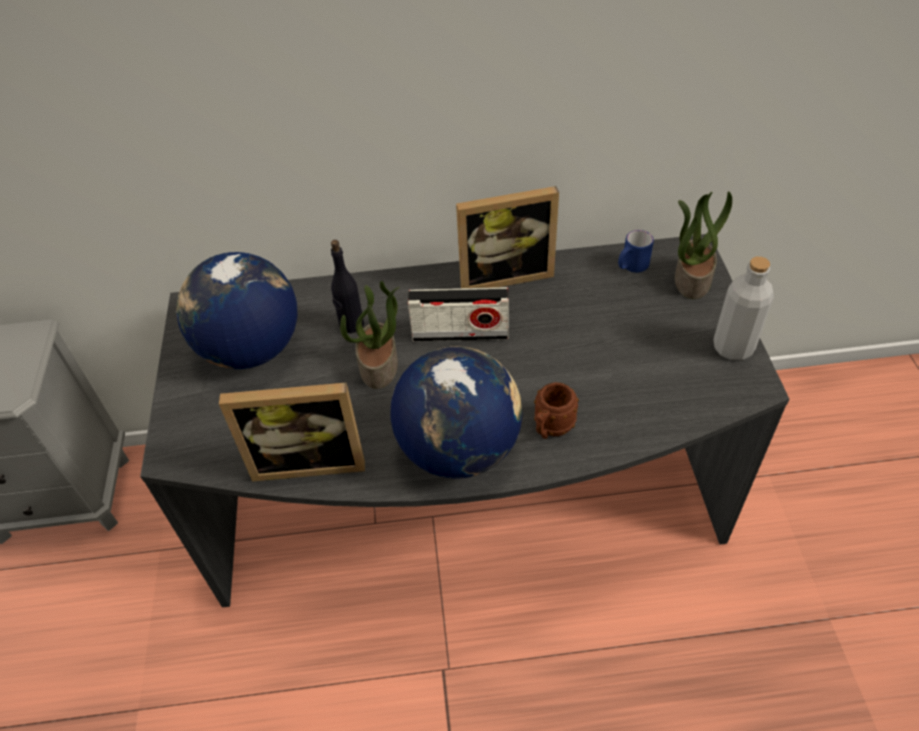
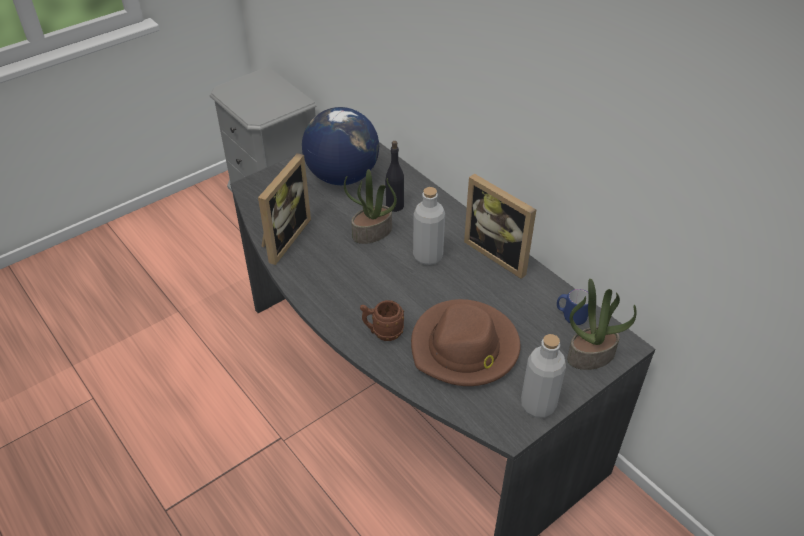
camera: 55 degrees right, 5 degrees down
(309, 460) = (282, 238): picture frame -> picture frame turned 120 degrees counterclockwise
(459, 448) = (335, 296): globe -> none
(460, 334) = (428, 256): radio -> grey bottle
(621, 367) = (465, 347): none -> brown hat

